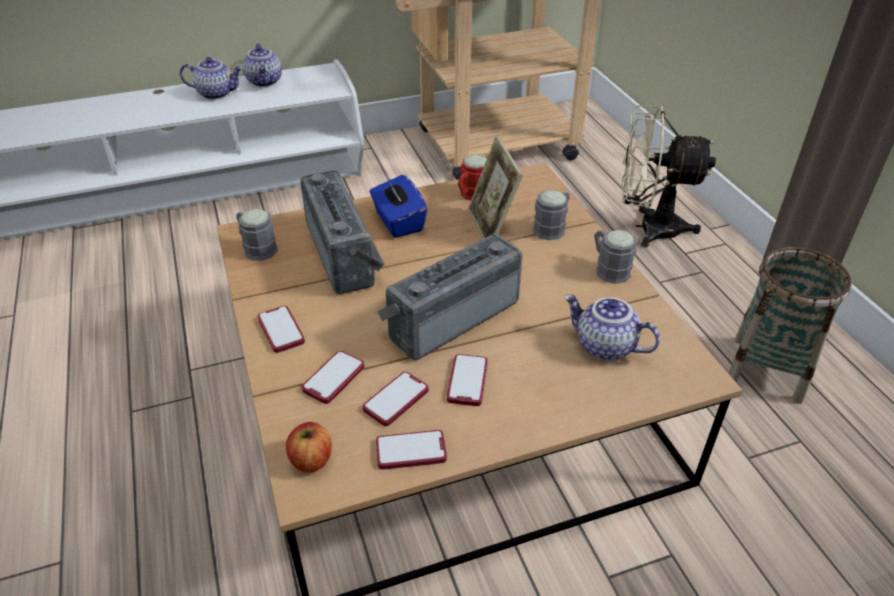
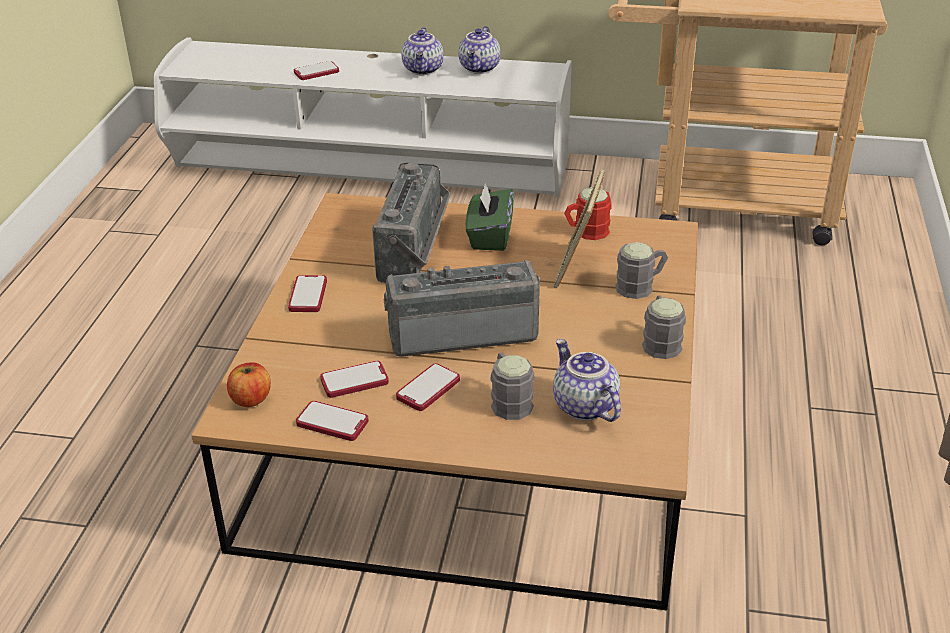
camera: 30 degrees right, 5 degrees down
(216, 93) = (424, 70): teapot -> teapot turned 60 degrees clockwise
(256, 247) = (343, 221): grey mug -> grey mug (509, 400)
(333, 378) = (318, 347): phone -> phone (316, 72)
(398, 222) = (490, 236): blue tissue box -> green tissue box
(648, 228) = (850, 346): beige fan -> none
(767, 369) = (858, 538): basket -> none

